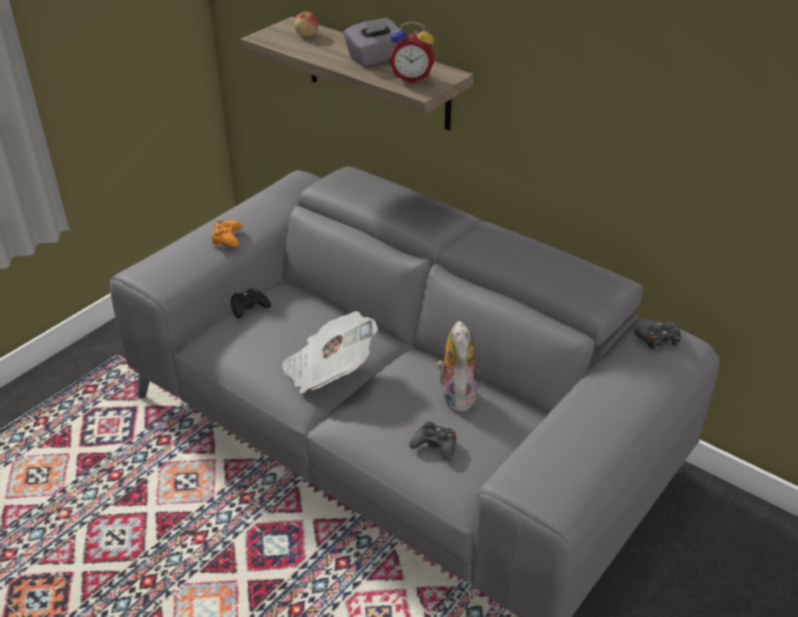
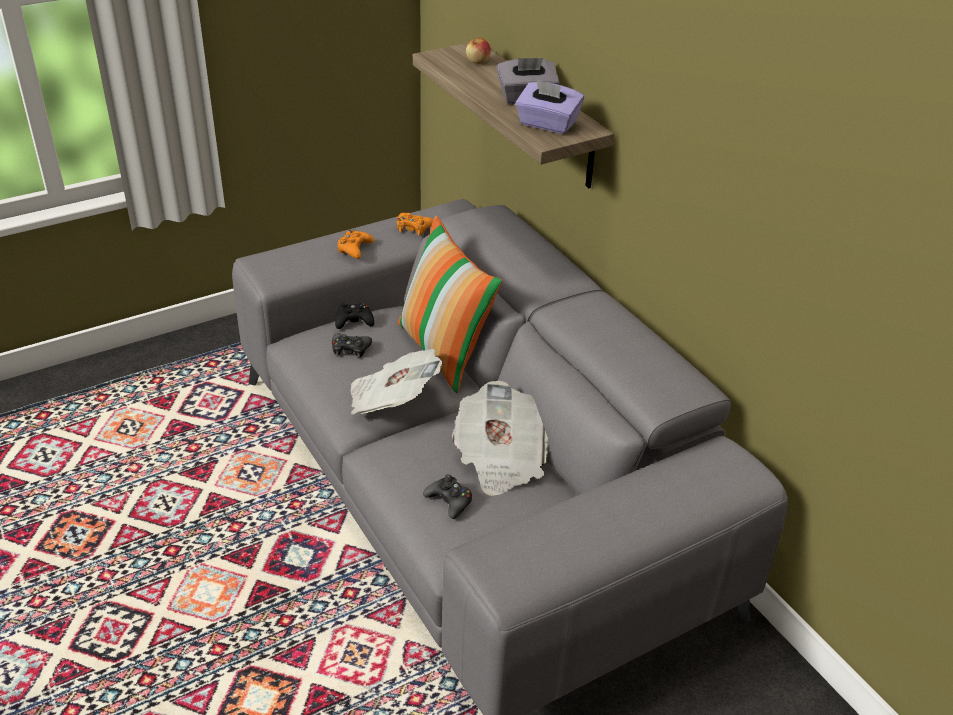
camera: 20 degrees right, 0 degrees up
(270, 206) = (413, 228): none -> orange game controller
(348, 313) = (445, 351): none -> pillow
(411, 77) = (547, 124): alarm clock -> purple tissue box
(455, 394) = (500, 459): plush toy -> newspaper
(658, 339) = (723, 461): black game controller -> black game controller (350, 349)

